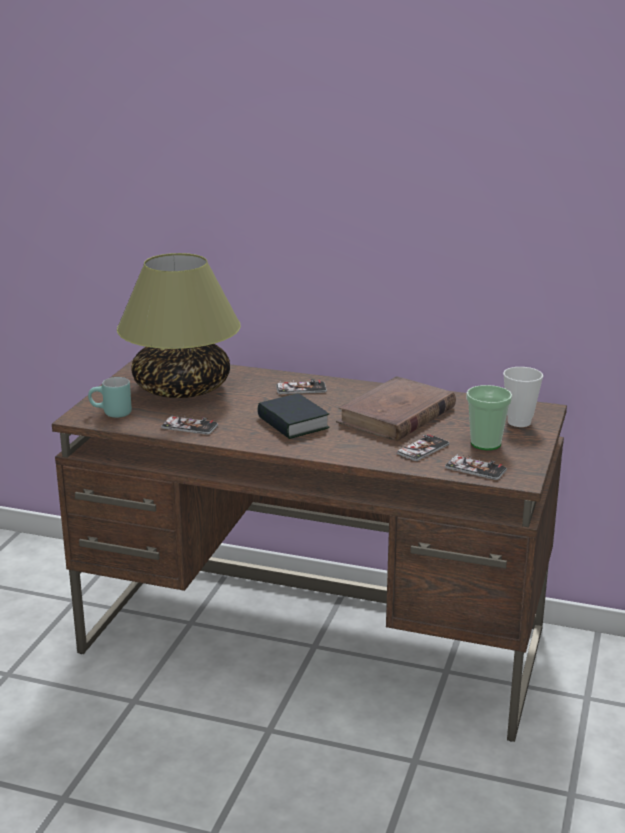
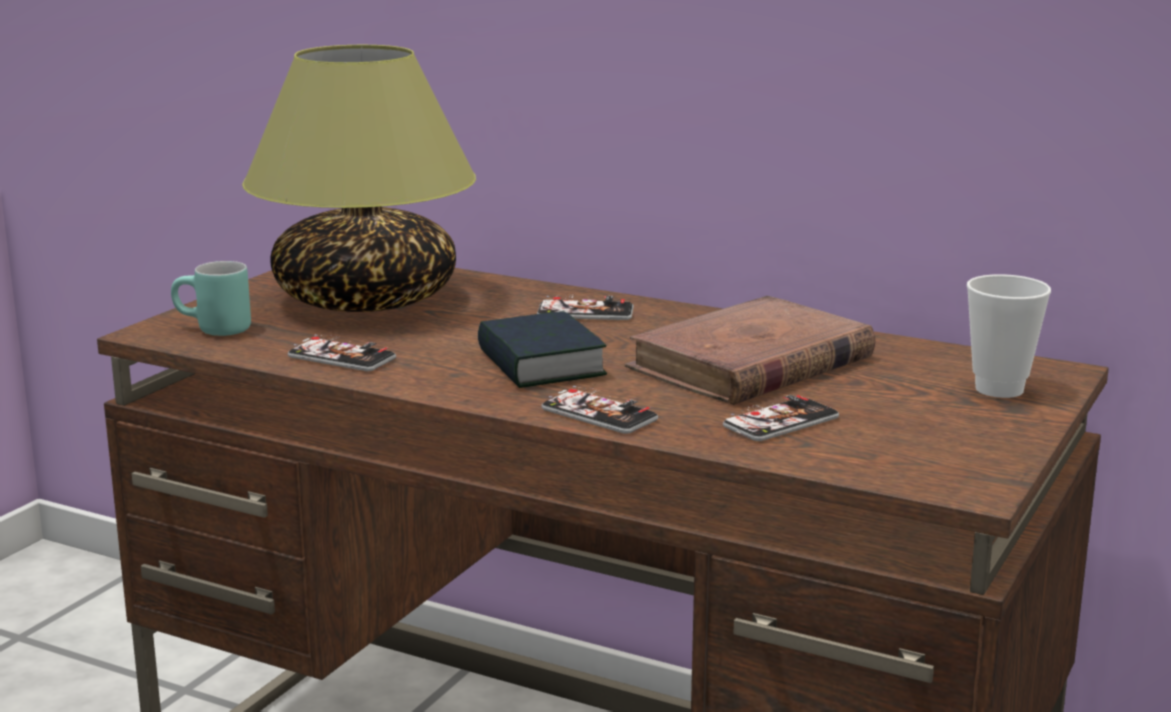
camera: 10 degrees right, 5 degrees down
(475, 469) = (879, 464): phone -> phone (599, 414)
(485, 443) = (916, 421): cup -> none

